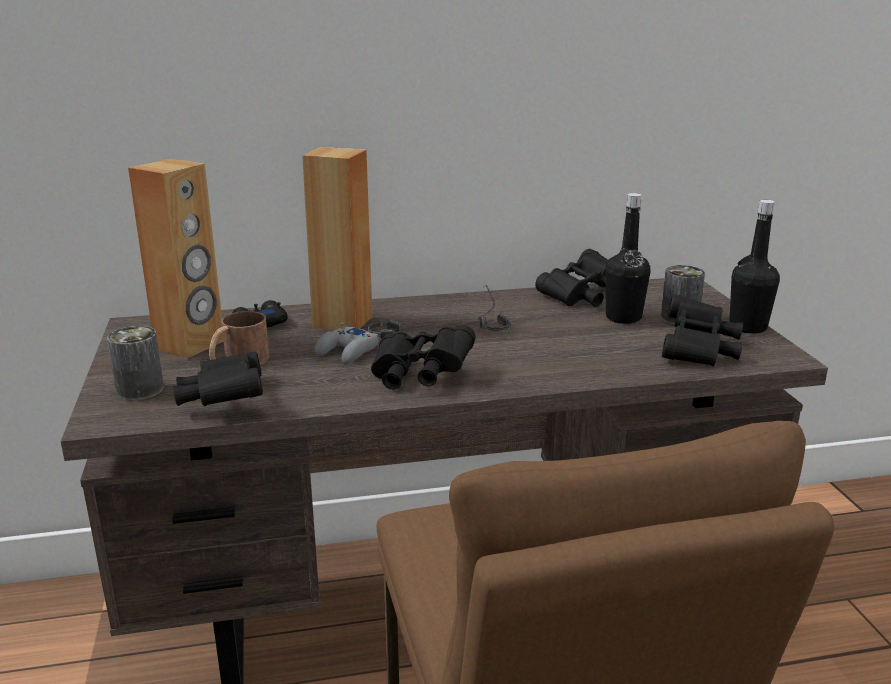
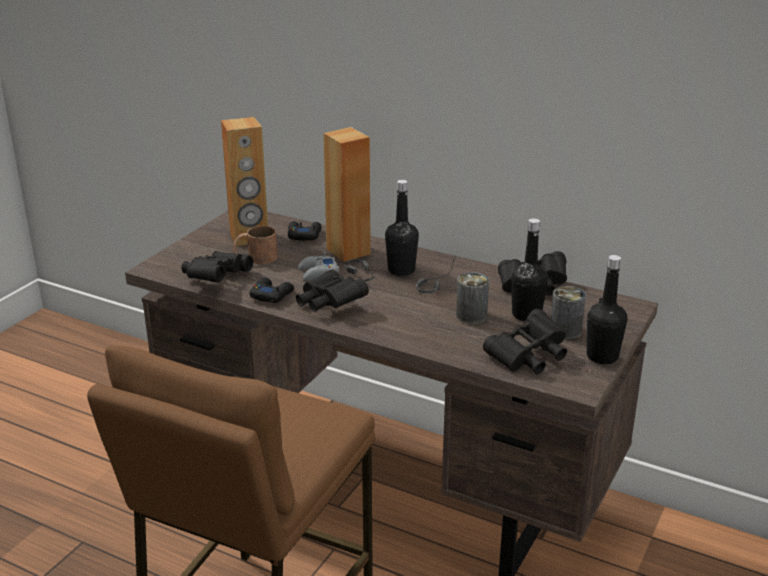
camera: 40 degrees right, 5 degrees up
(140, 390) = (190, 257): can -> can (471, 316)
(332, 392) = (271, 295): none -> black game controller
(433, 320) = (401, 270): none -> black bottle

